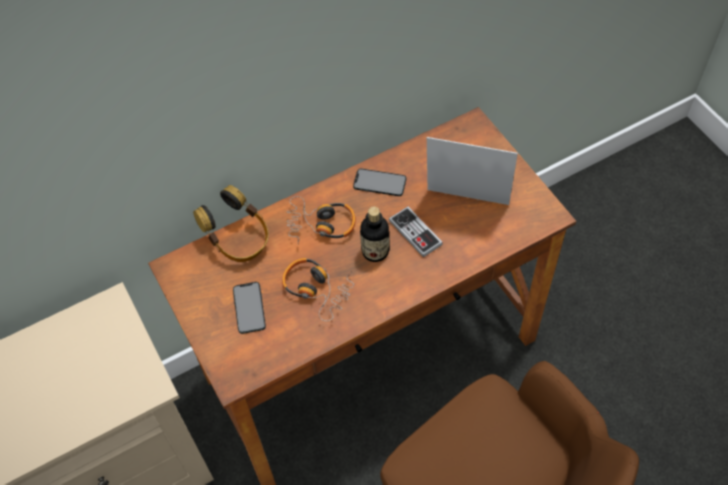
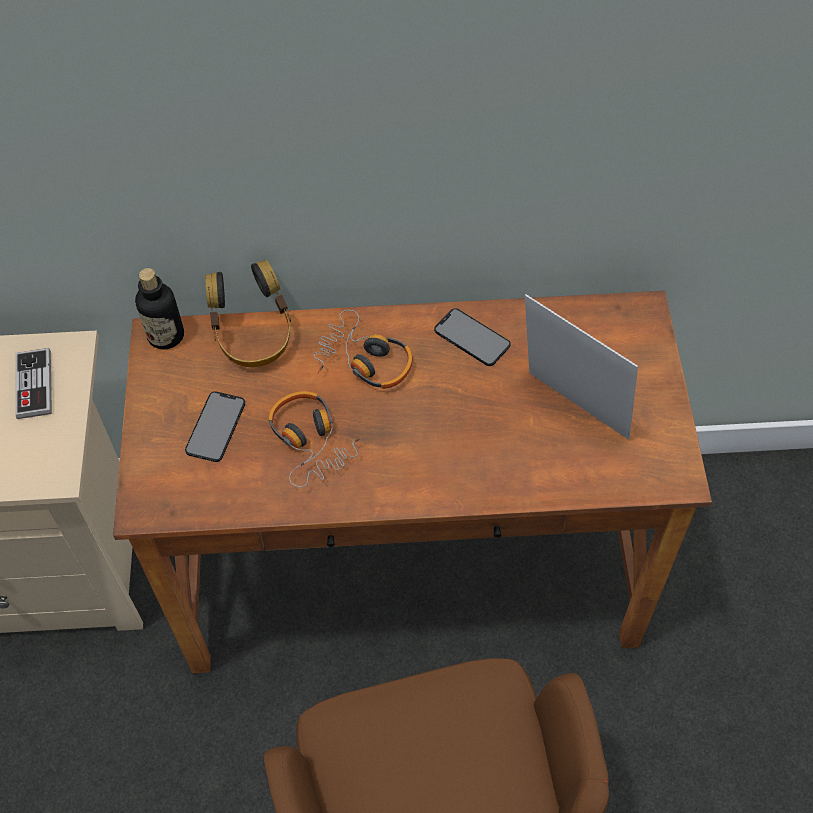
camera: 25 degrees right, 0 degrees up
(375, 251) = (413, 424): bottle -> bottle (166, 336)
(415, 233) = (479, 422): game controller -> game controller (34, 385)

